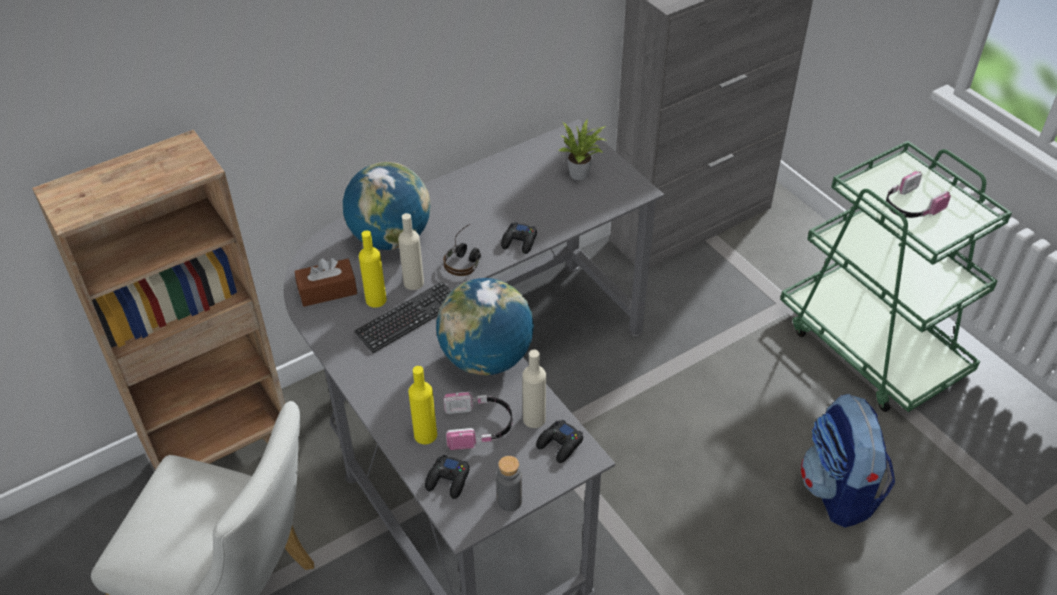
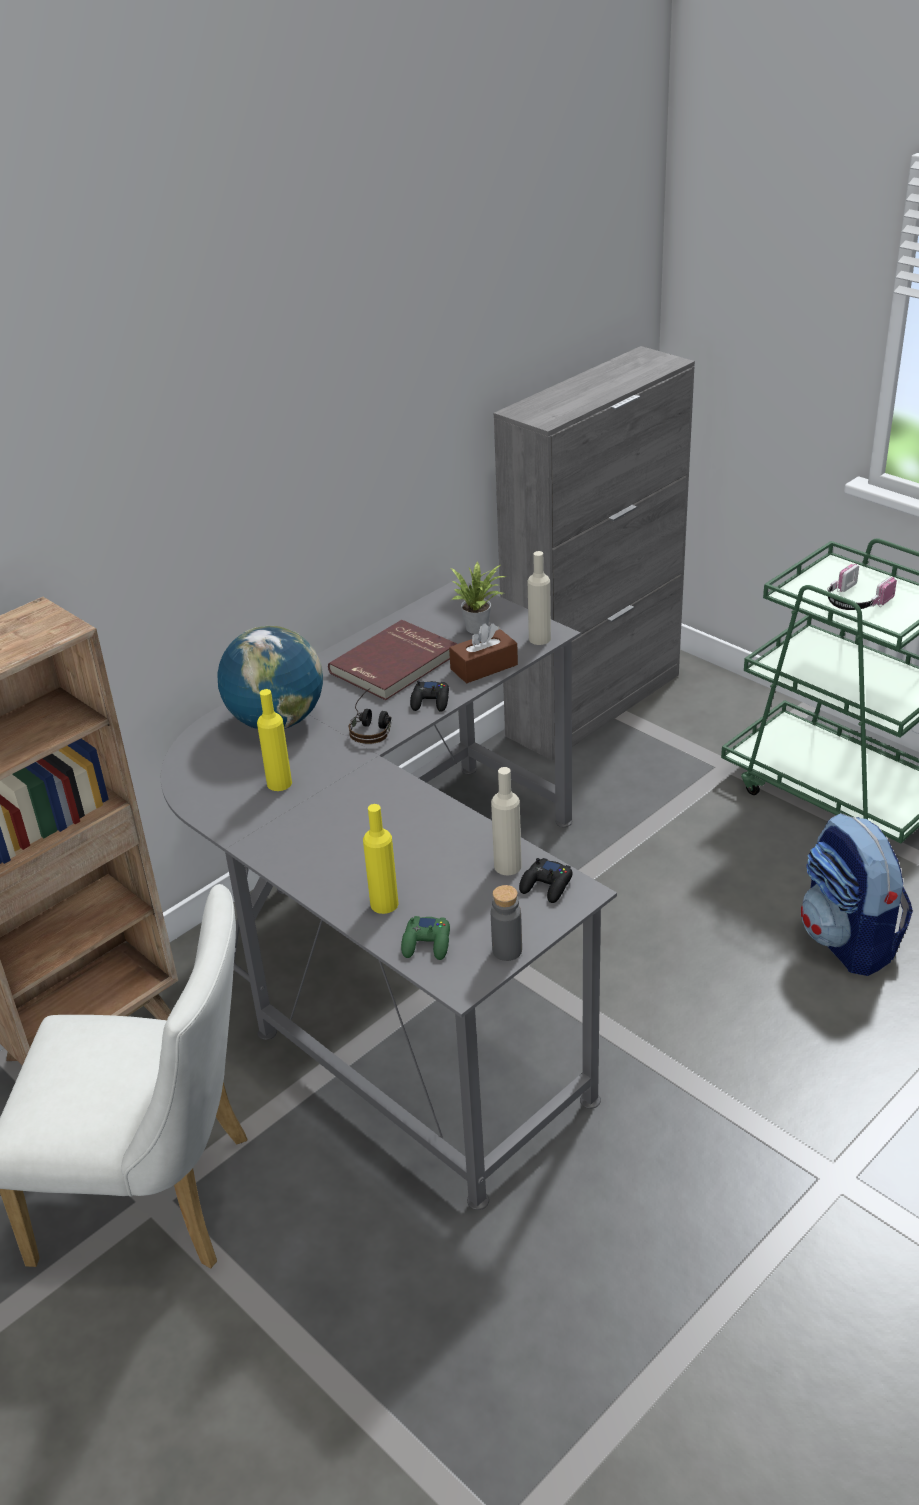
camera: 10 degrees left, 10 degrees down
(327, 290) = (217, 784): brown tissue box -> brown tissue box (484, 667)
(408, 318) = (324, 795): keyboard -> none
(413, 282) = (319, 759): beige bottle -> beige bottle (539, 639)
(448, 480) = (427, 943): black game controller -> green game controller
(479, 427) = (445, 885): headphones -> none
(486, 358) = (431, 818): globe -> none
(501, 198) = (395, 664): none -> red book

